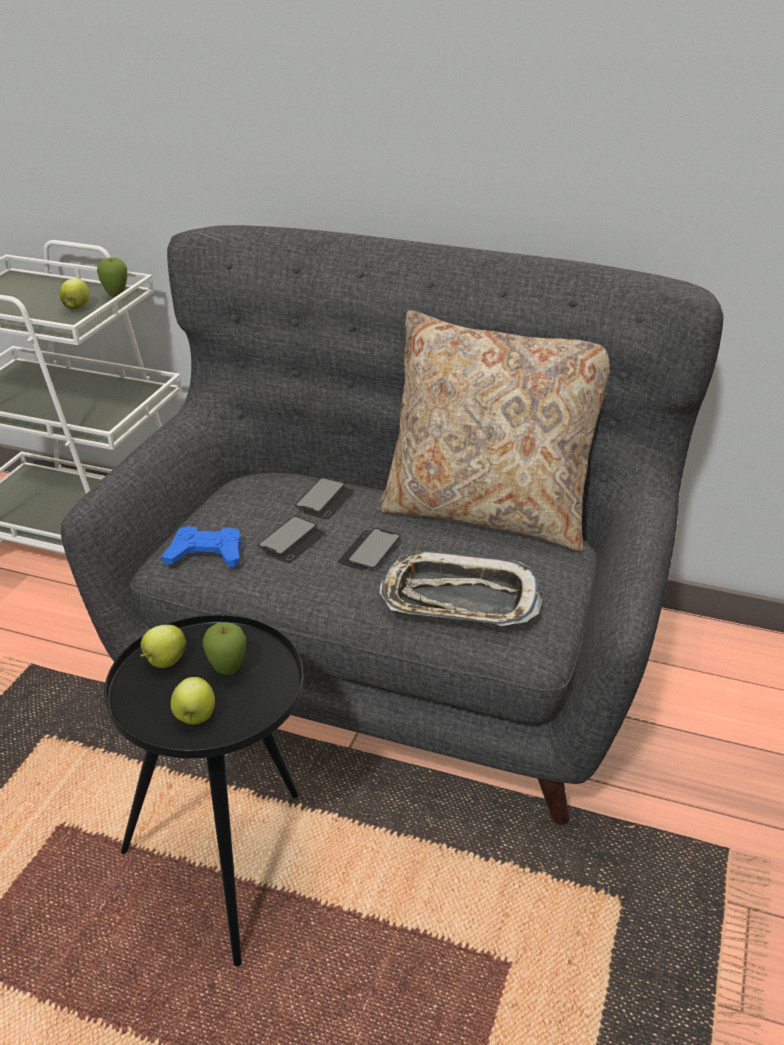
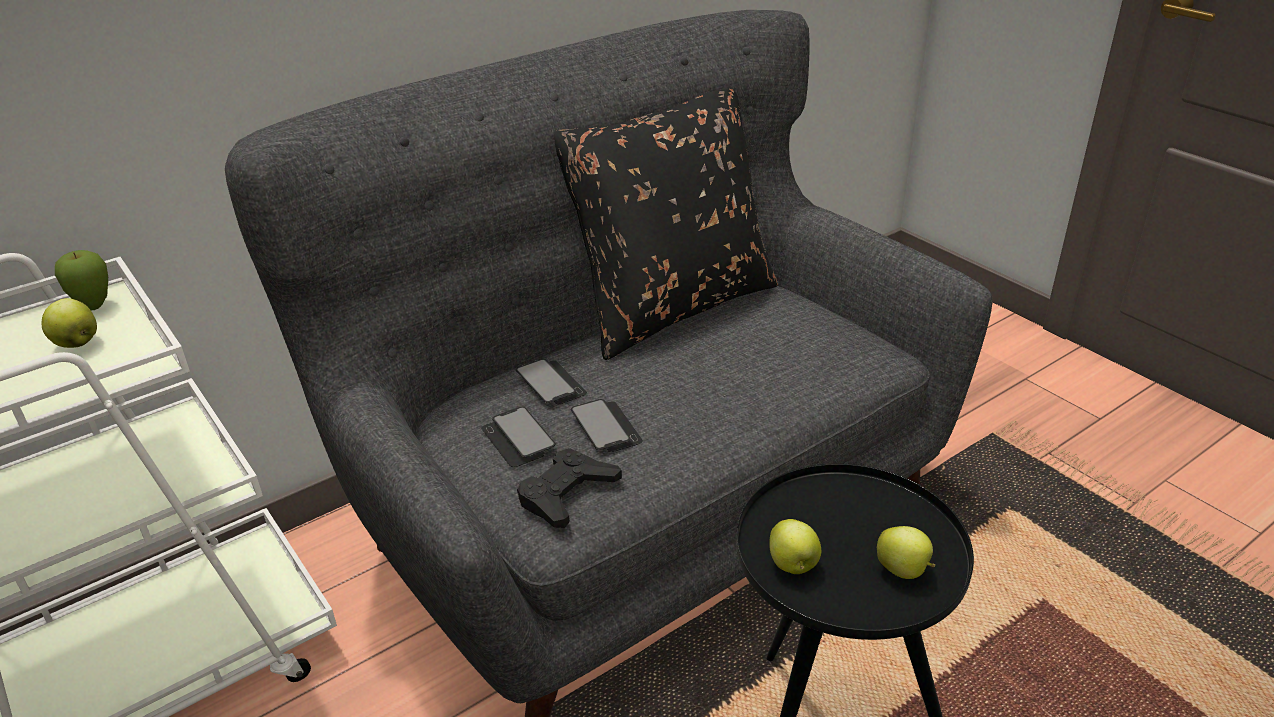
camera: 55 degrees left, 0 degrees up
(206, 554) = (567, 494): blue game controller -> black game controller
(228, 671) = (842, 524): apple -> none
(369, 551) = (672, 387): phone -> phone (518, 439)
(459, 600) = (796, 366): tray -> none
(487, 512) = (672, 305): beige pillow -> black pillow

